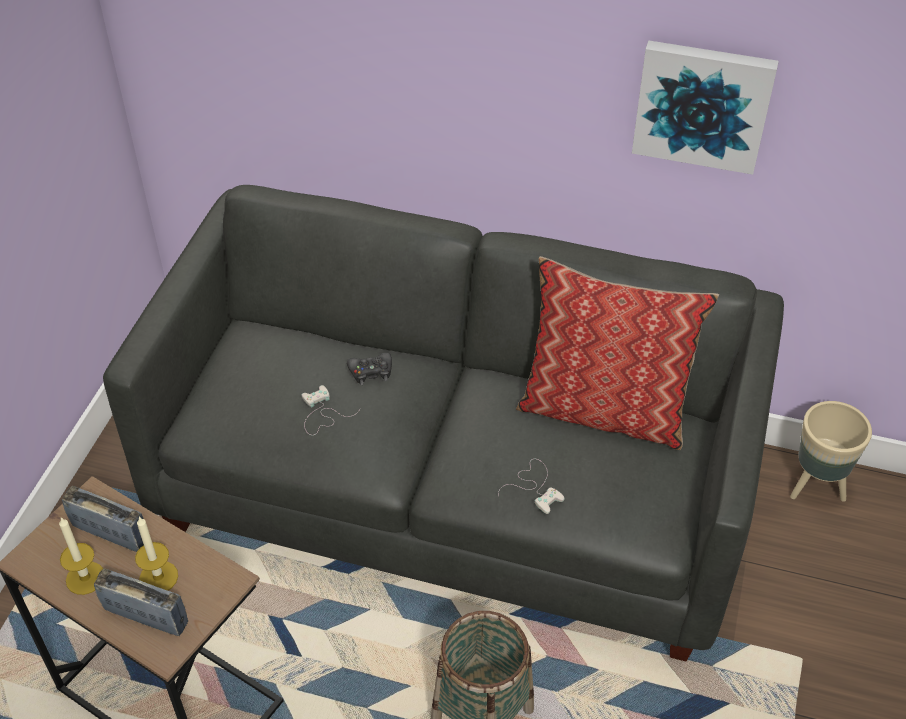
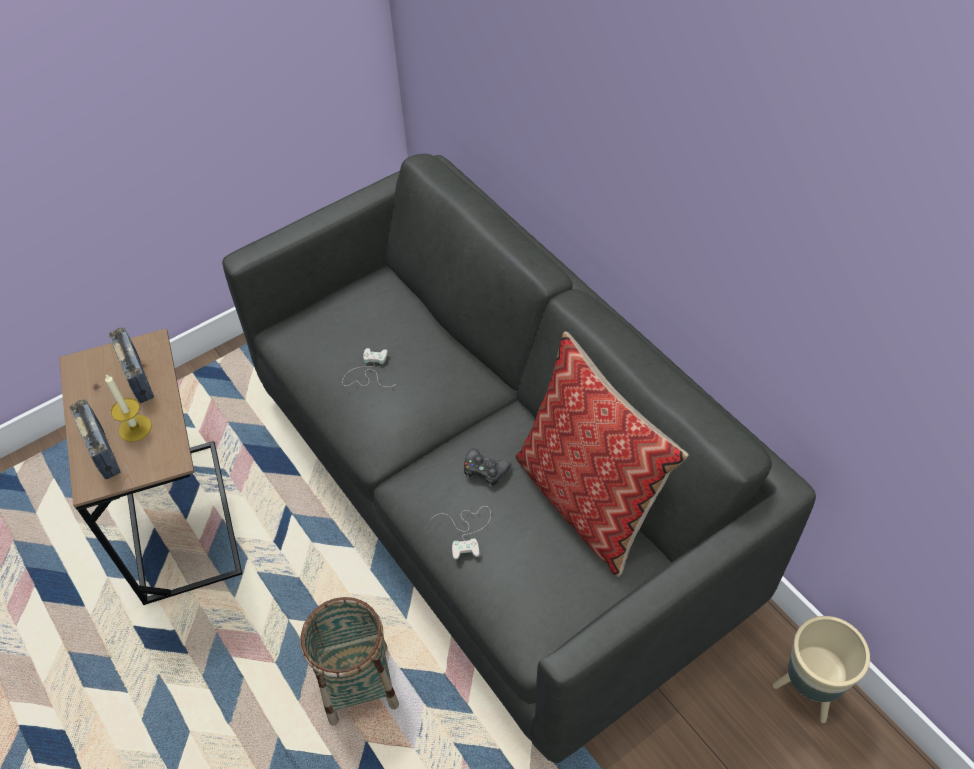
camera: 40 degrees right, 5 degrees up
(85, 578) = (95, 399): candle -> none
(371, 372) = (433, 360): black game controller -> black game controller (485, 471)
(703, 104) = (782, 259): picture -> none

